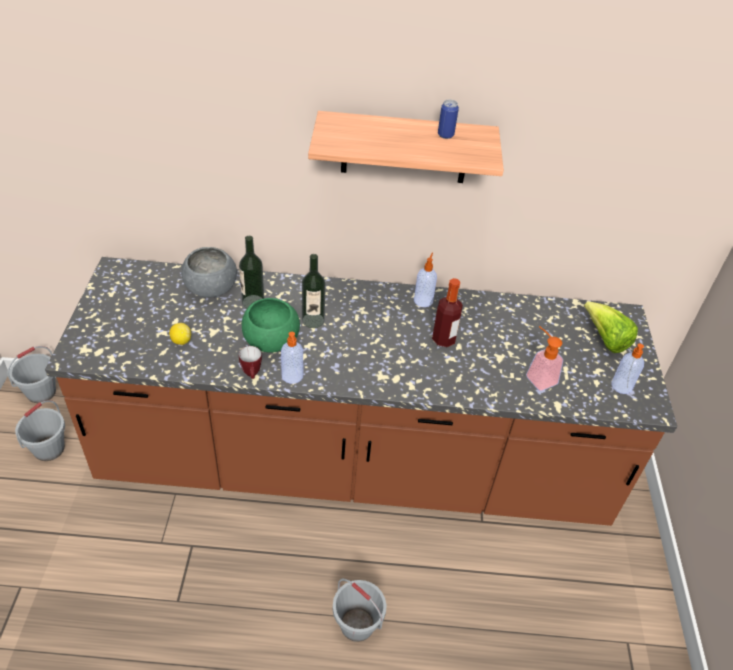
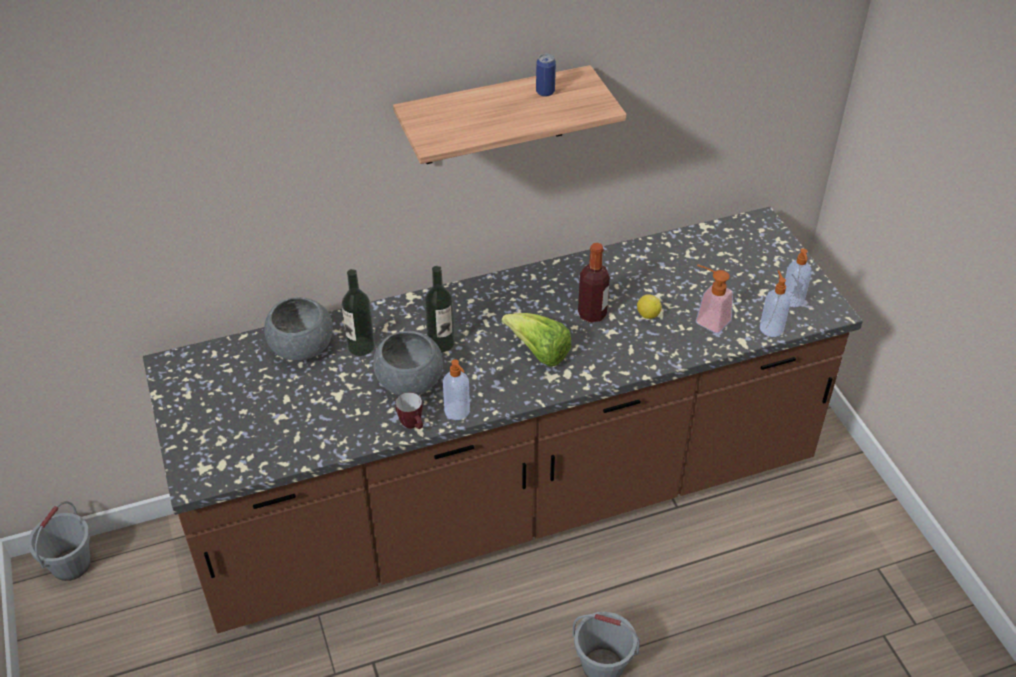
camera: 20 degrees left, 0 degrees up
(49, 448) = (127, 626): grey bucket -> none
(181, 341) = (309, 418): lemon -> lemon (647, 315)
(271, 341) = (409, 382): green bowl -> grey bowl
(423, 300) = (546, 278): soap dispenser -> soap dispenser (771, 328)
(605, 339) = (753, 256): lettuce -> lettuce (538, 352)

